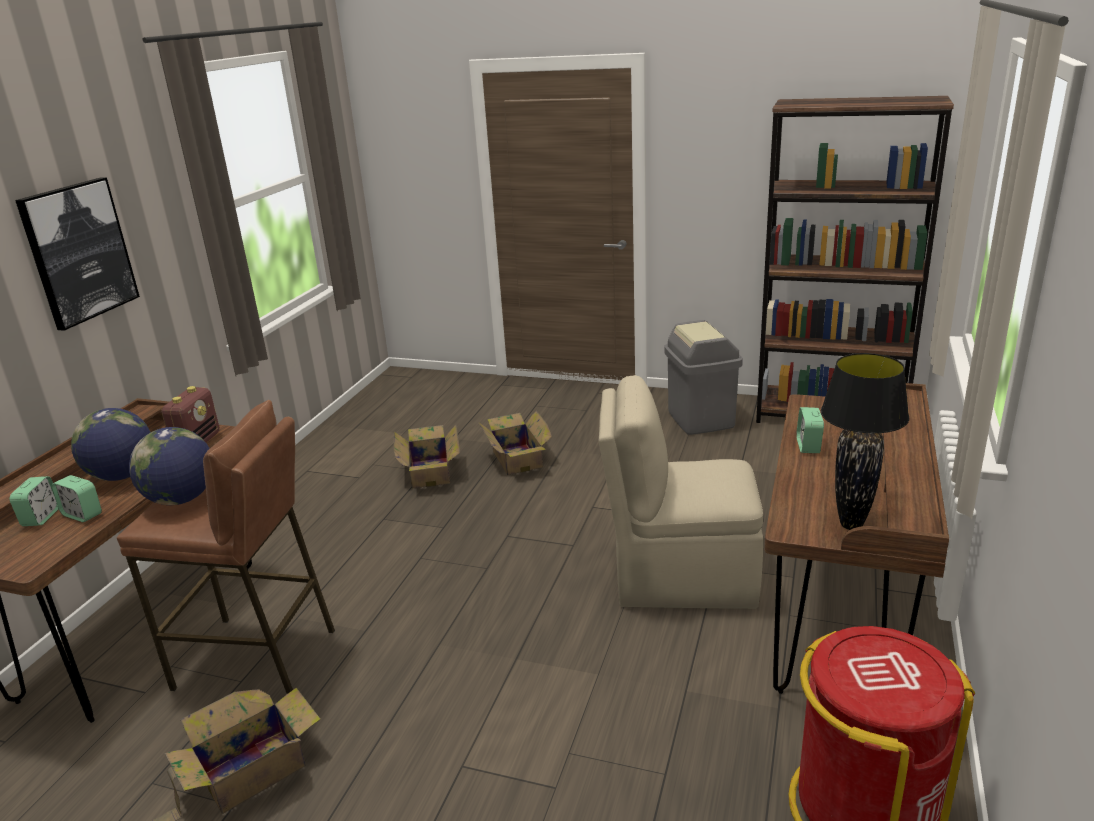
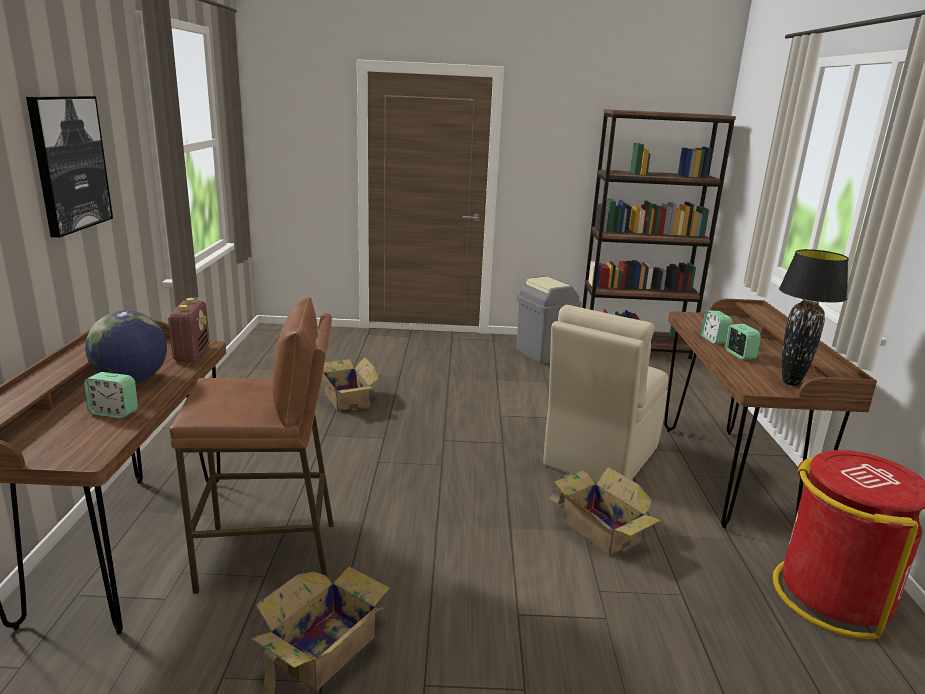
camera: 20 degrees left, 5 degrees down
(41, 517) = (66, 417): alarm clock -> alarm clock (739, 355)
(181, 499) = (219, 394): globe -> none
(517, 458) = (415, 385): cardboard box -> cardboard box (598, 528)
(680, 576) = (599, 457): beige chair -> beige chair turned 45 degrees counterclockwise

